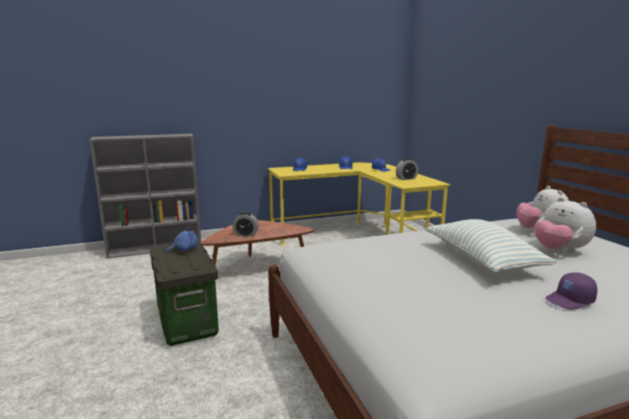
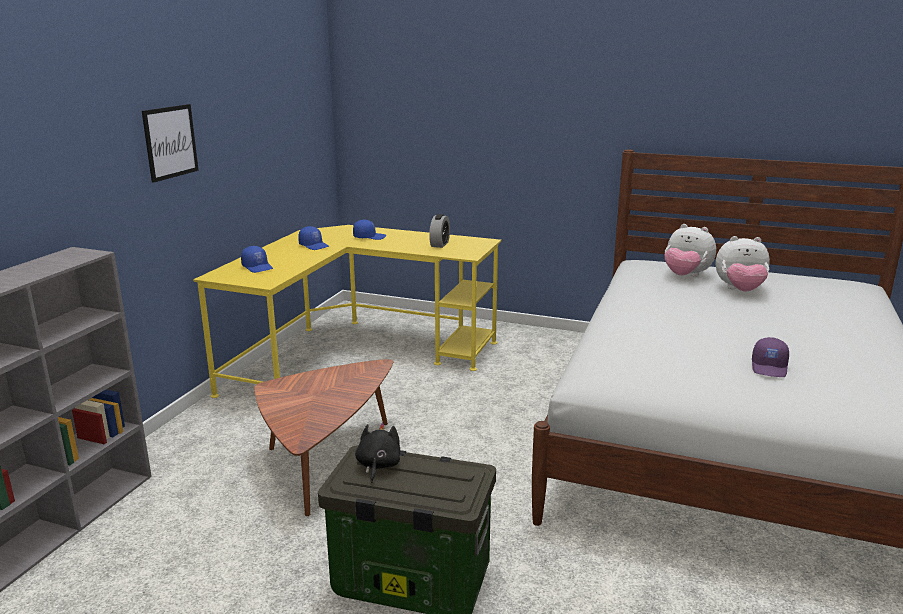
camera: 50 degrees left, 5 degrees up
(184, 250) = (378, 466): blue plush toy -> black plush toy
(246, 234) = (326, 408): alarm clock -> none
(264, 97) = (170, 142): none -> picture
(482, 260) = (732, 322): pillow -> none
(570, 300) = (843, 333): purple cap -> purple cap (770, 367)

